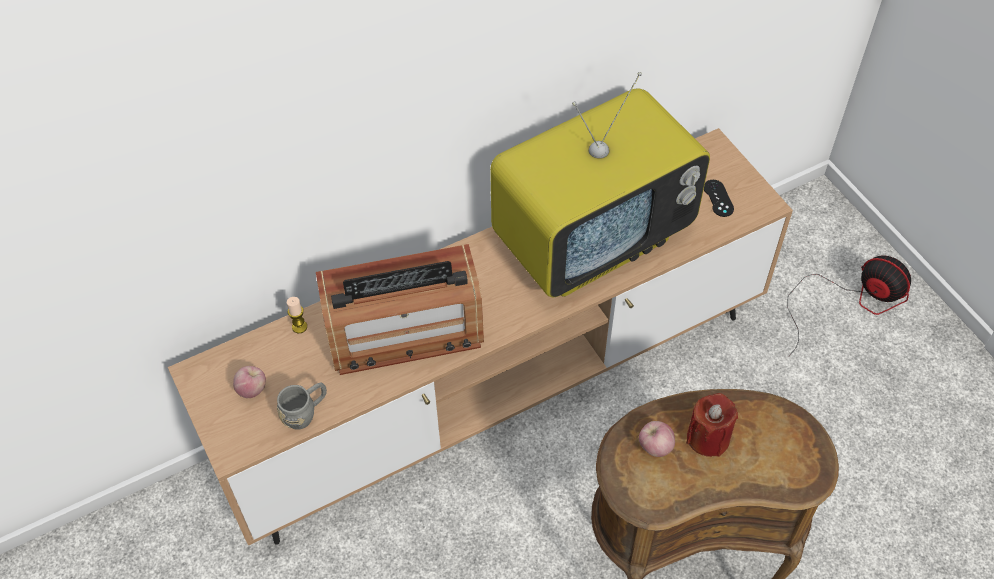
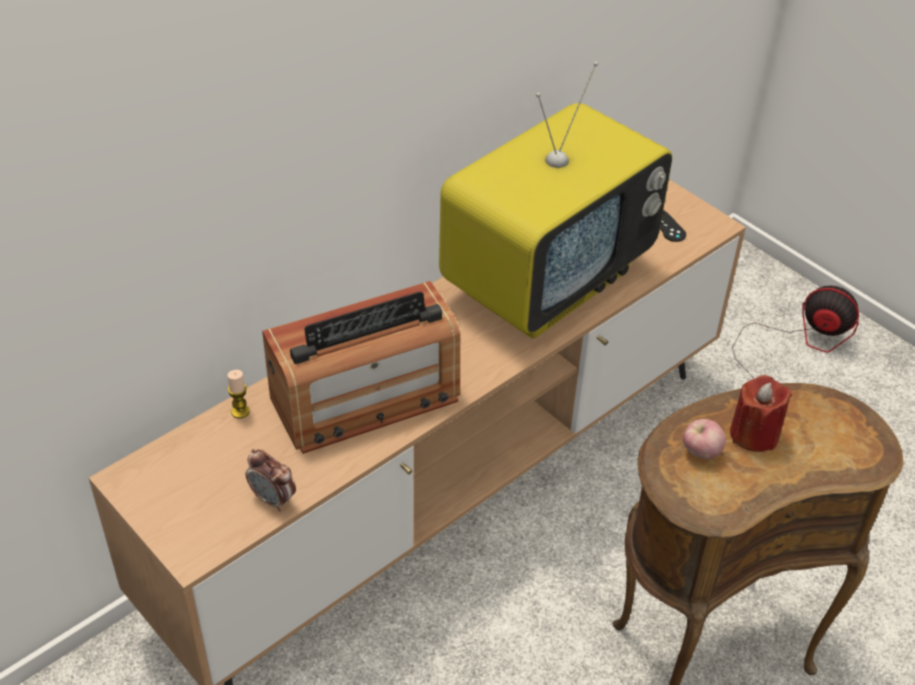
camera: 15 degrees left, 10 degrees down
(252, 389) = (201, 485): apple -> none
(305, 413) = (273, 499): grey mug -> alarm clock

